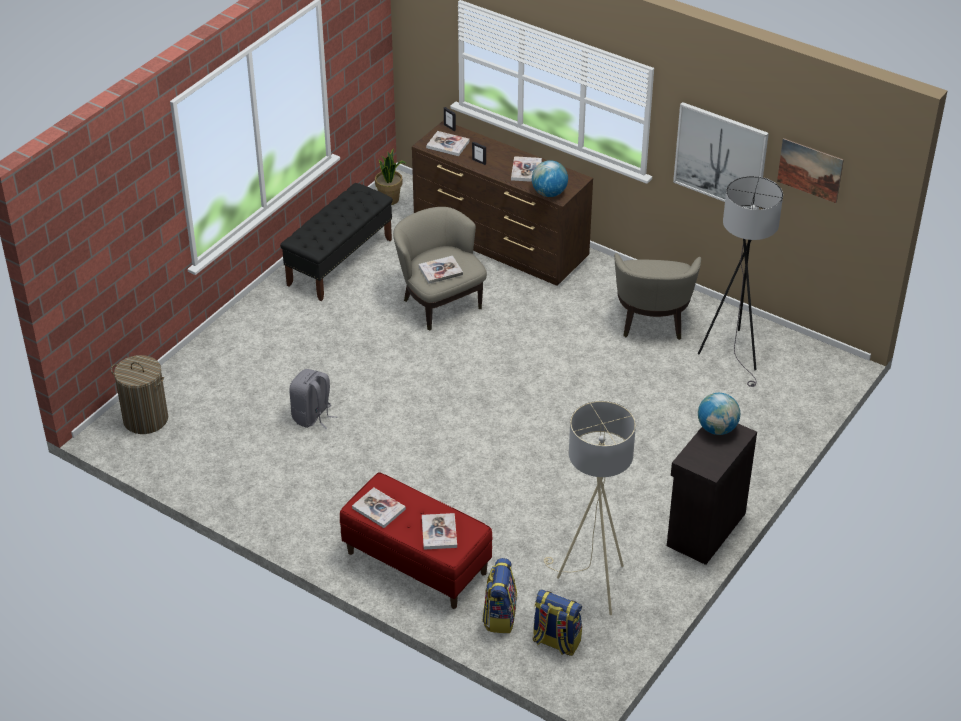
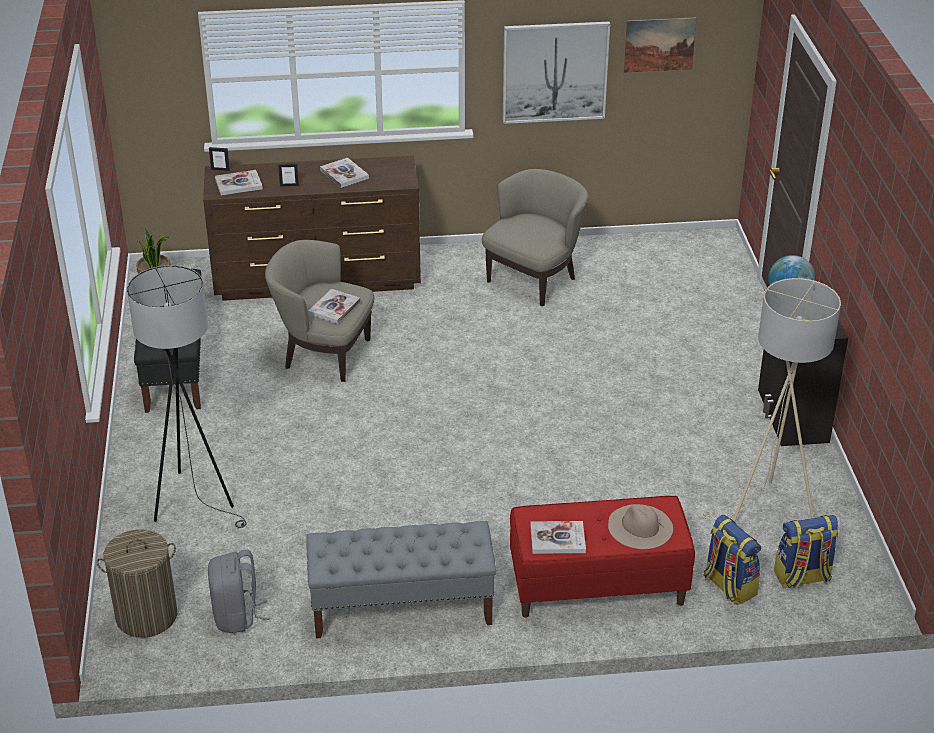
camera: 40 degrees left, 5 degrees down
(285, 502) = (401, 608): none -> grey bench
(312, 416) = (327, 515): grey backpack -> grey backpack (237, 616)
(439, 532) = (640, 526): book -> beige hat
(549, 193) = (391, 183): globe -> none
(652, 322) = (534, 279): beige armchair -> beige armchair turned 105 degrees counterclockwise
(735, 354) = (632, 271): grey floor lamp -> grey floor lamp (196, 500)

